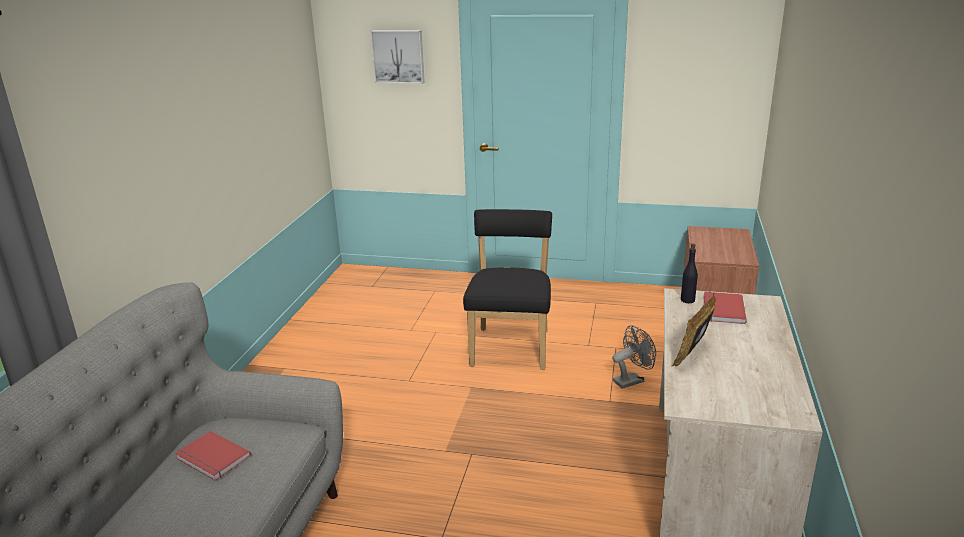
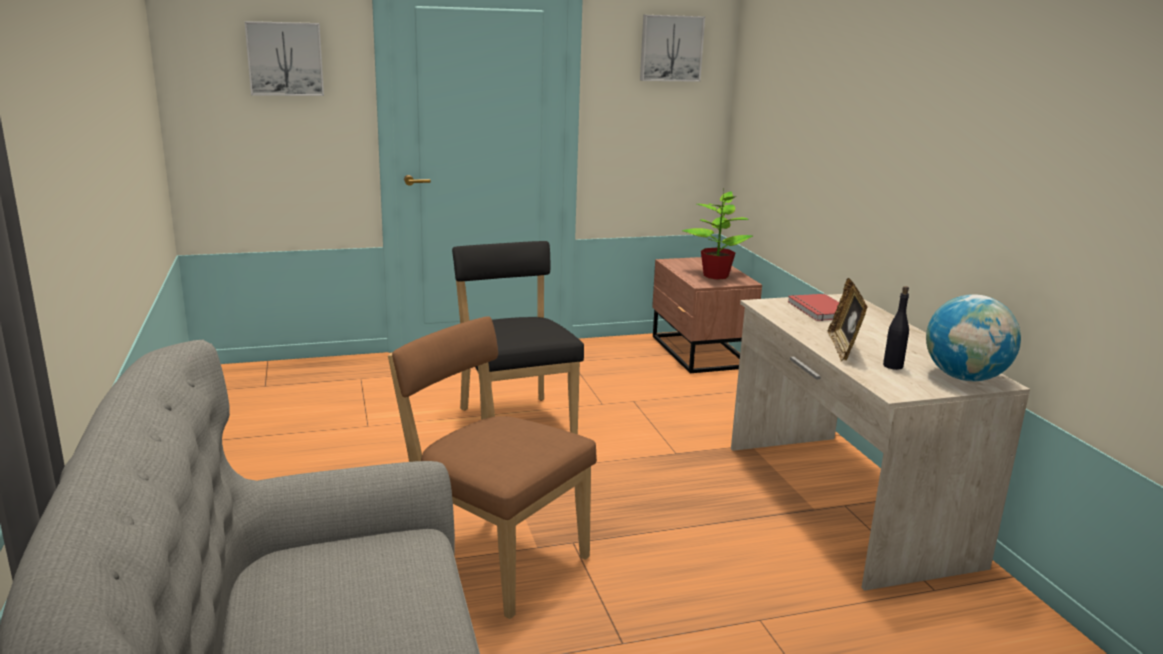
camera: 30 degrees left, 5 degrees down
(212, 458) = (318, 603): red book -> none
(410, 451) = (494, 559): none -> brown chair
(632, 380) = (680, 429): grey fan -> none
(687, 300) = (777, 306): black bottle -> black bottle (892, 366)
(710, 44) = (670, 48): none -> picture
(724, 250) = (716, 275): none -> potted plant
(770, 406) = (964, 378): none -> globe

